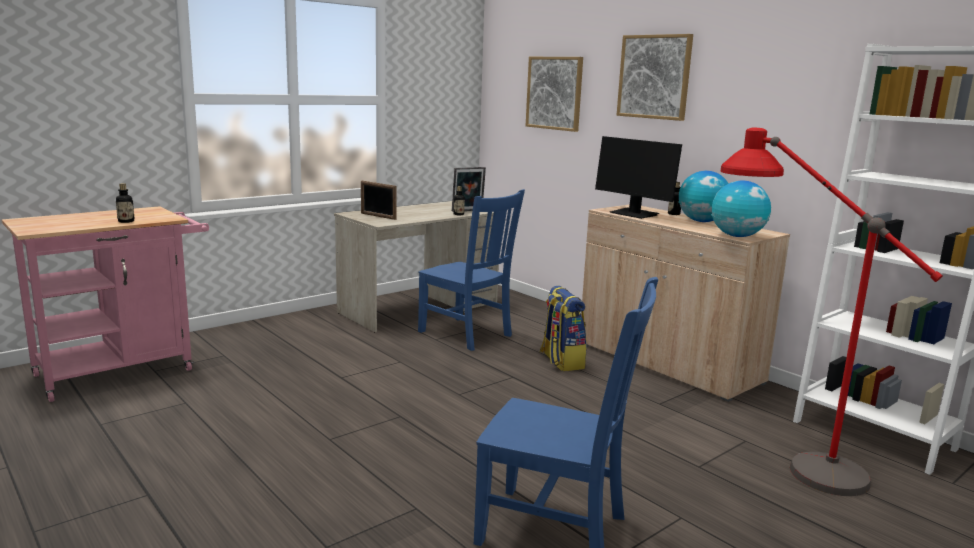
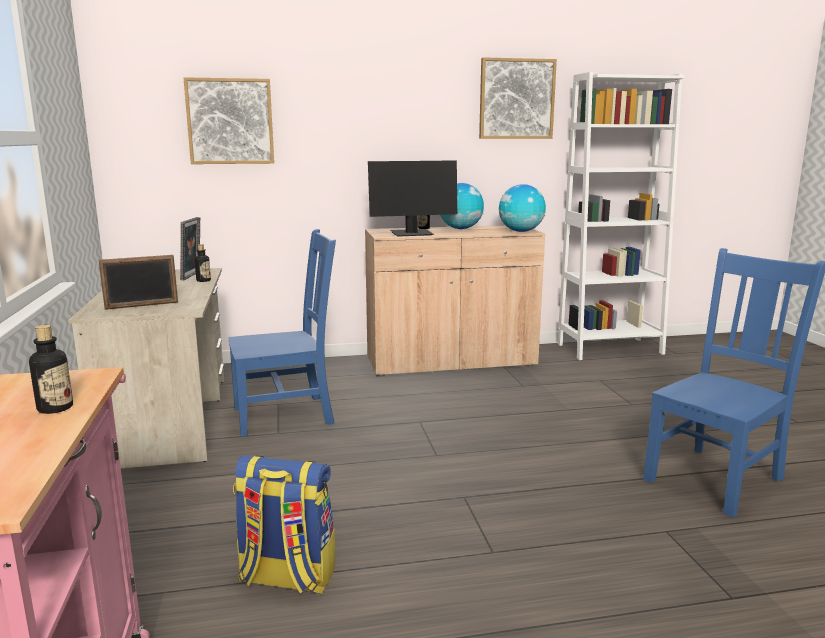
camera: 60 degrees left, 0 degrees up
(561, 361) = (406, 394): backpack -> backpack (286, 577)
(654, 77) = (368, 100): picture -> picture (516, 99)
(781, 453) = (622, 377): red floor lamp -> none

